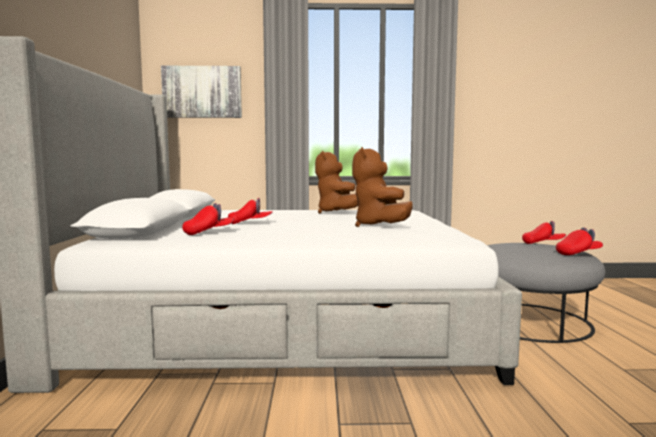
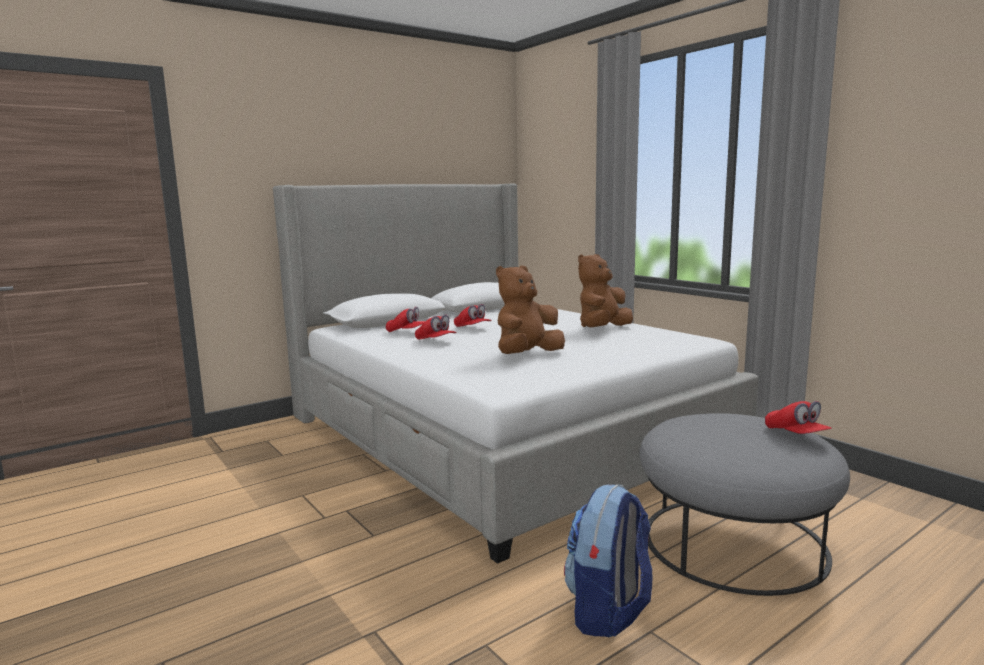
camera: 55 degrees right, 5 degrees up
(202, 92) = (556, 175): picture -> none
(578, 253) = (761, 461): red cap -> red cap (435, 341)
(596, 372) = (608, 611): none -> backpack

